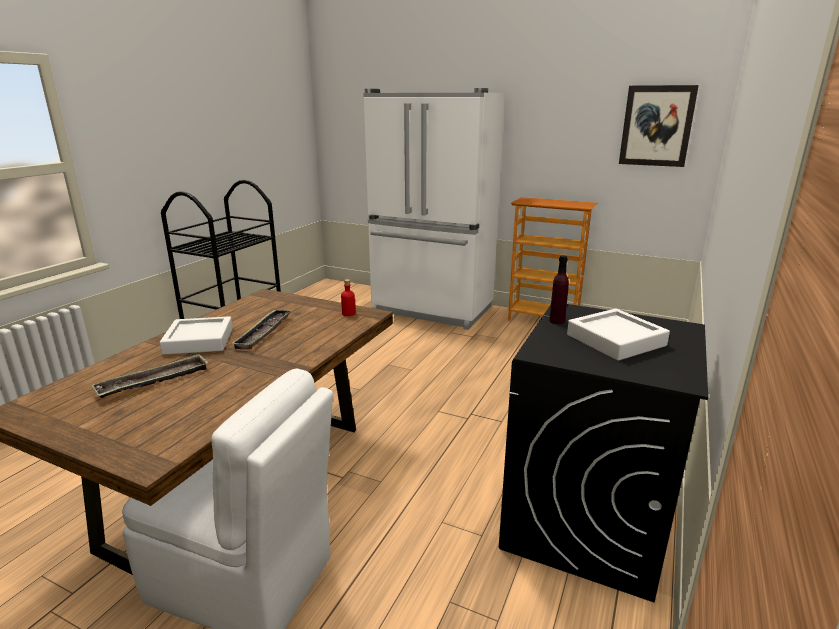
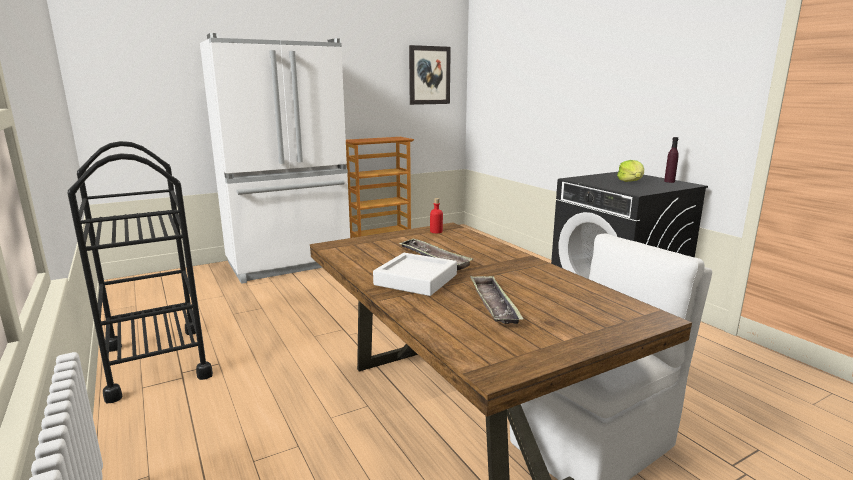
camera: 55 degrees left, 5 degrees down
(557, 321) = (592, 183): purple bottle -> purple bottle (669, 181)
(615, 340) = (631, 181): white tray -> lettuce

